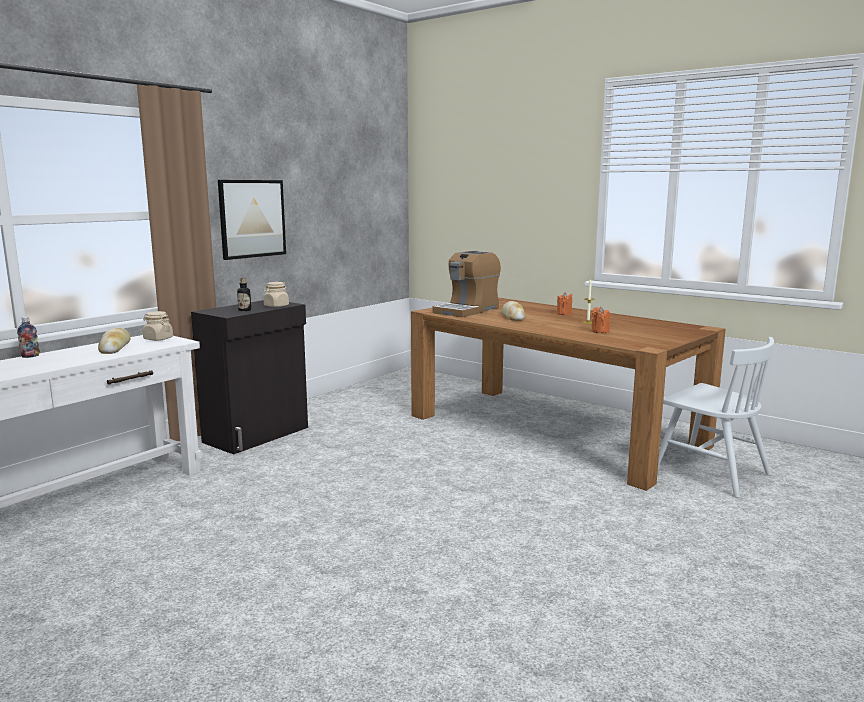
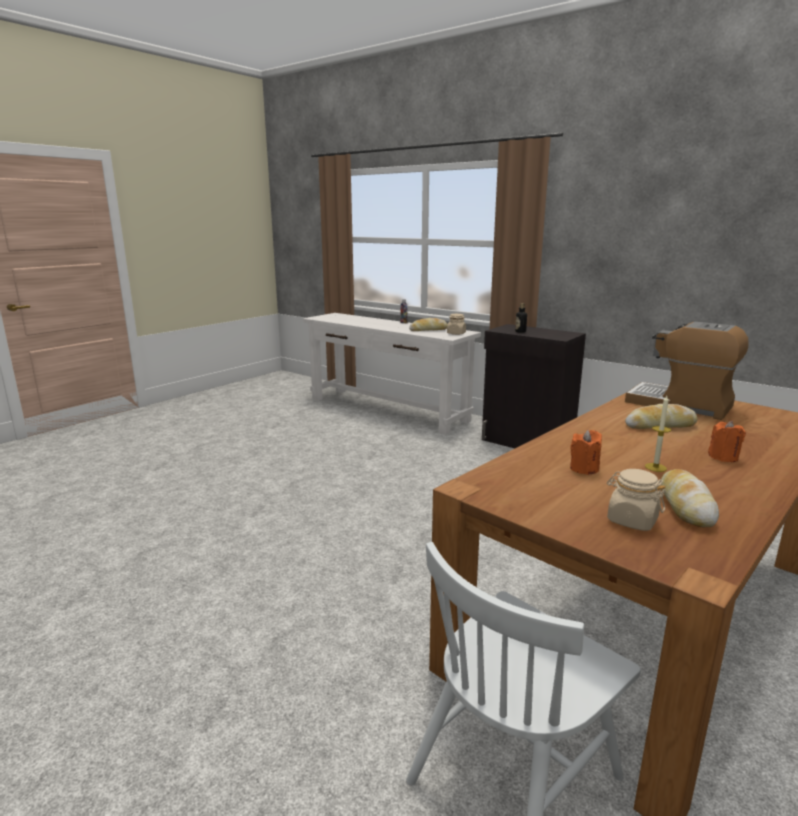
camera: 90 degrees right, 5 degrees up
(252, 218) = (605, 254): picture -> none
(276, 306) = (547, 336): beige jar -> beige jar (631, 520)
(636, 323) = (685, 506): none -> bread

